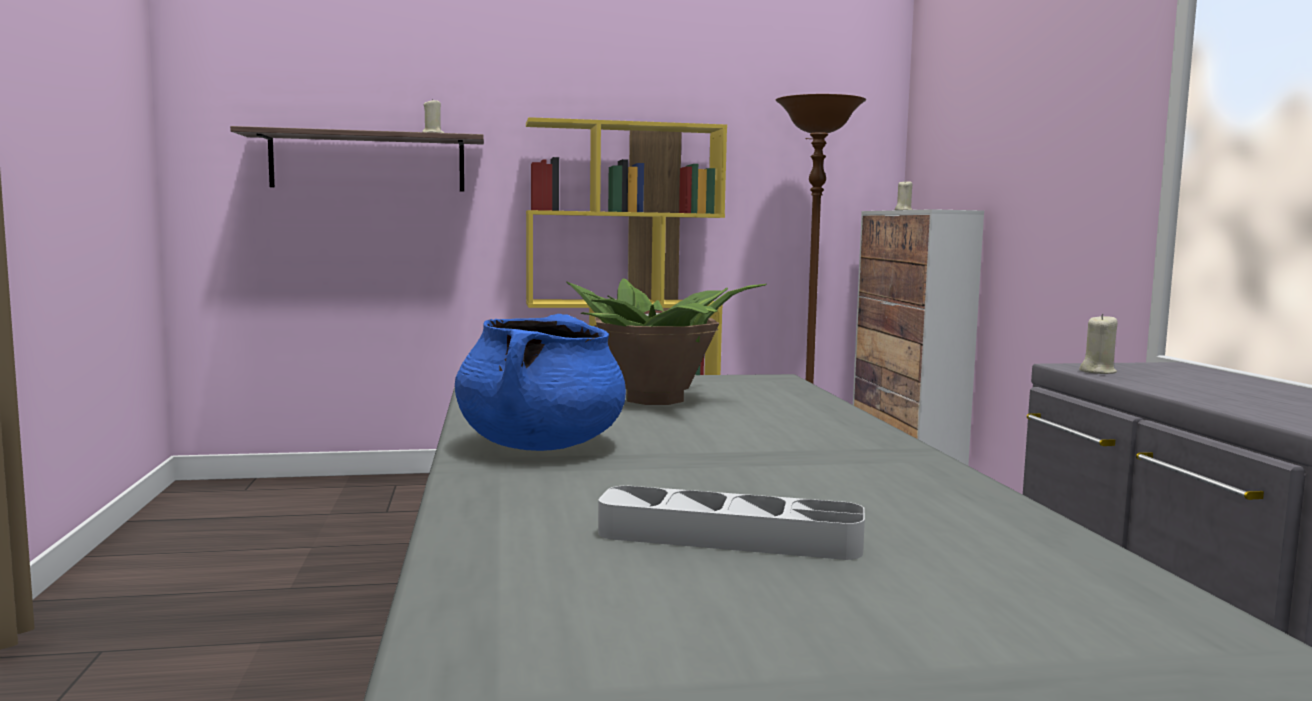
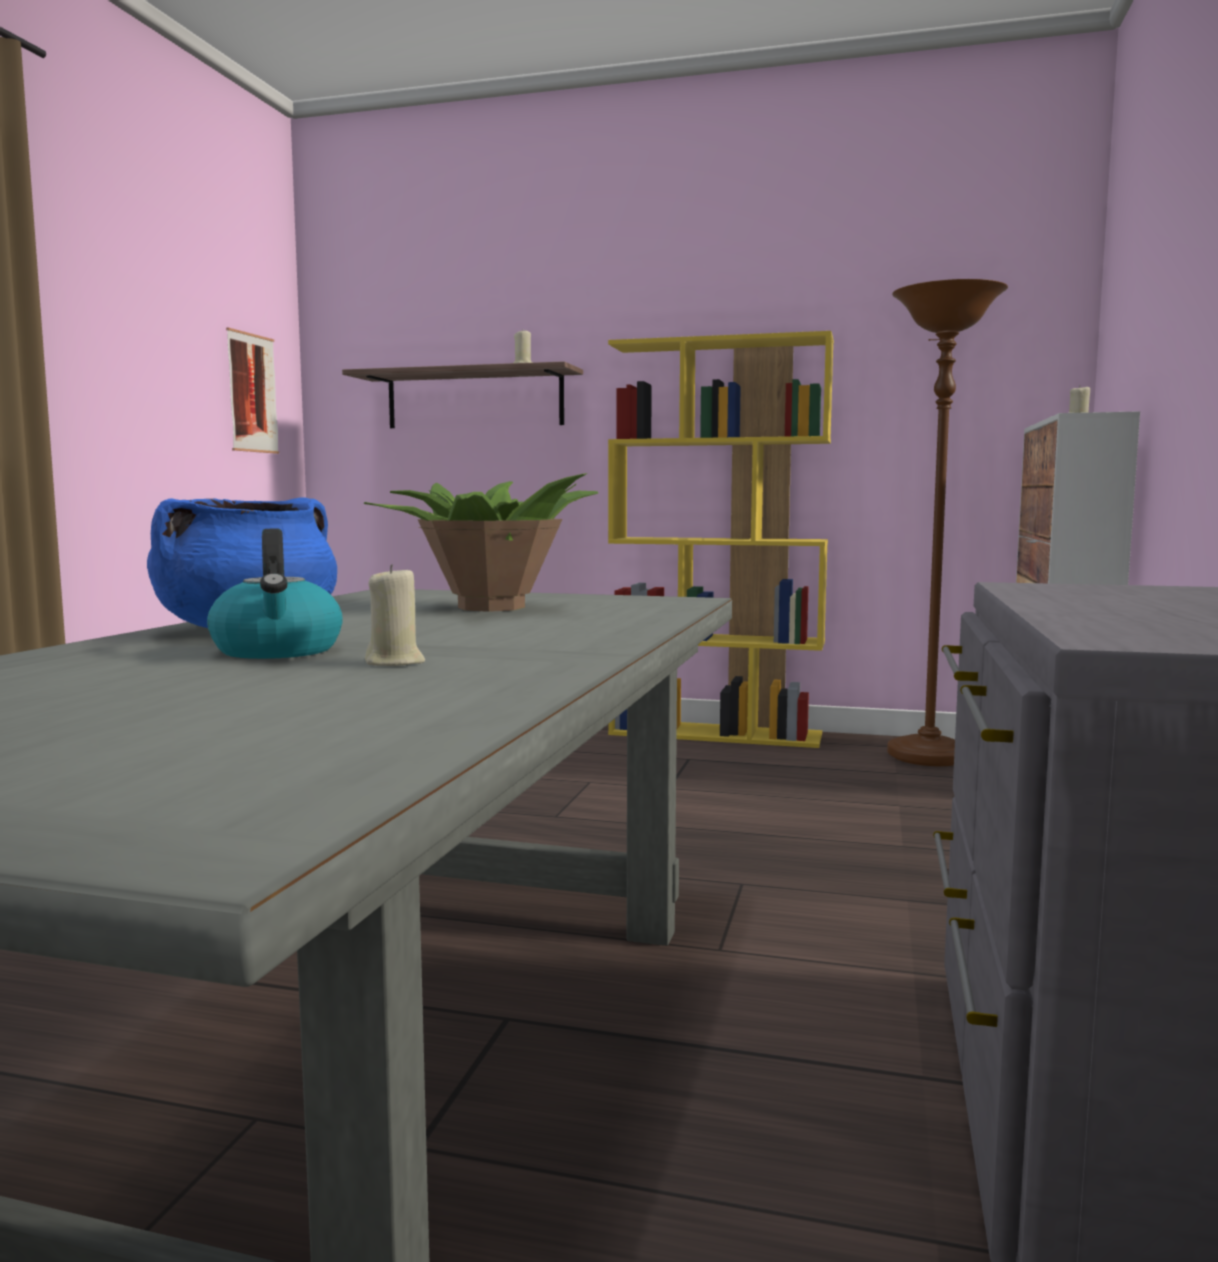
camera: 25 degrees right, 0 degrees up
(124, 147) = (252, 393): none -> picture
(667, 472) = (278, 651): none -> kettle
(729, 537) = (133, 693): grey tray -> none
(1097, 372) = (1031, 589): beige candle -> beige candle (395, 662)

